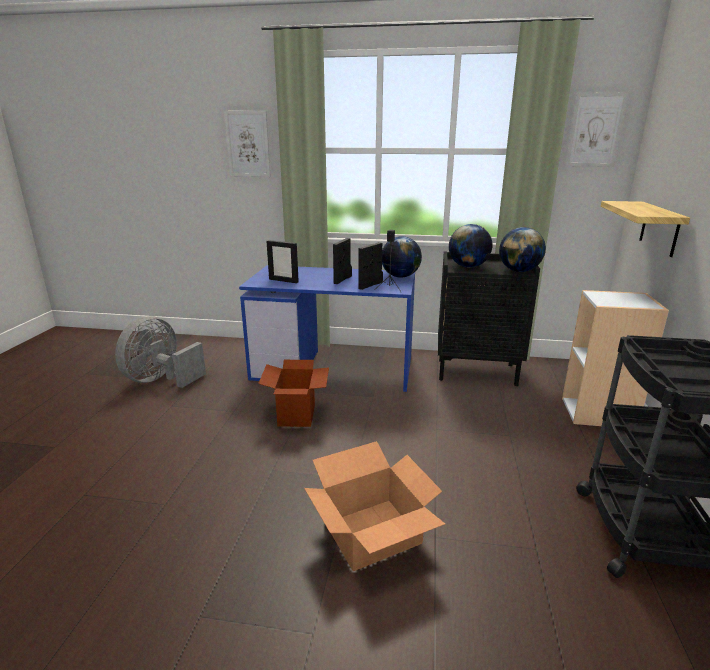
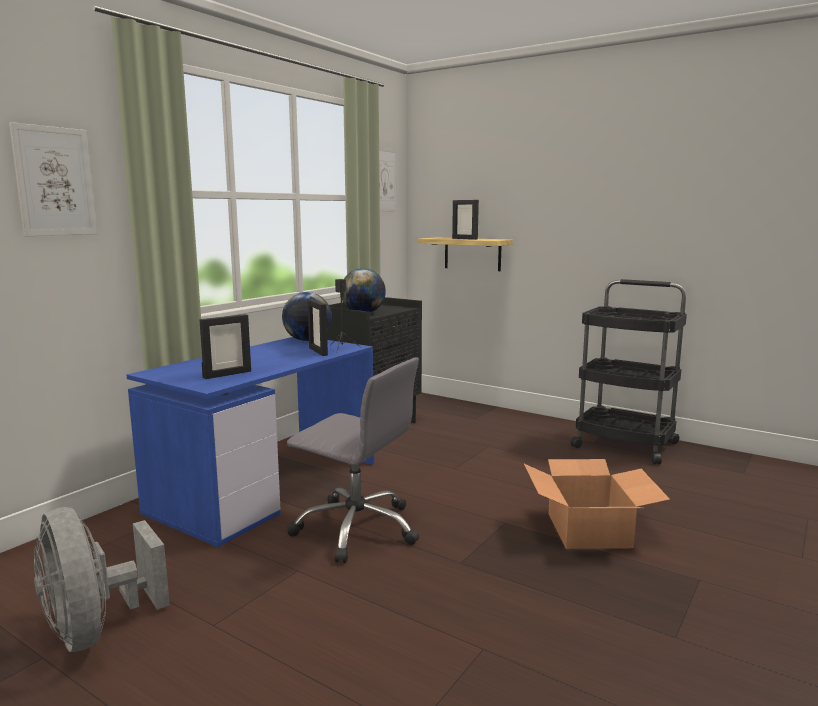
camera: 65 degrees left, 10 degrees down
(297, 415) = (357, 529): cardboard box -> grey office chair
(343, 280) = (277, 356): picture frame -> picture frame (465, 239)
(519, 271) = (400, 308): globe -> none
(599, 413) = (483, 412): bookcase -> none

